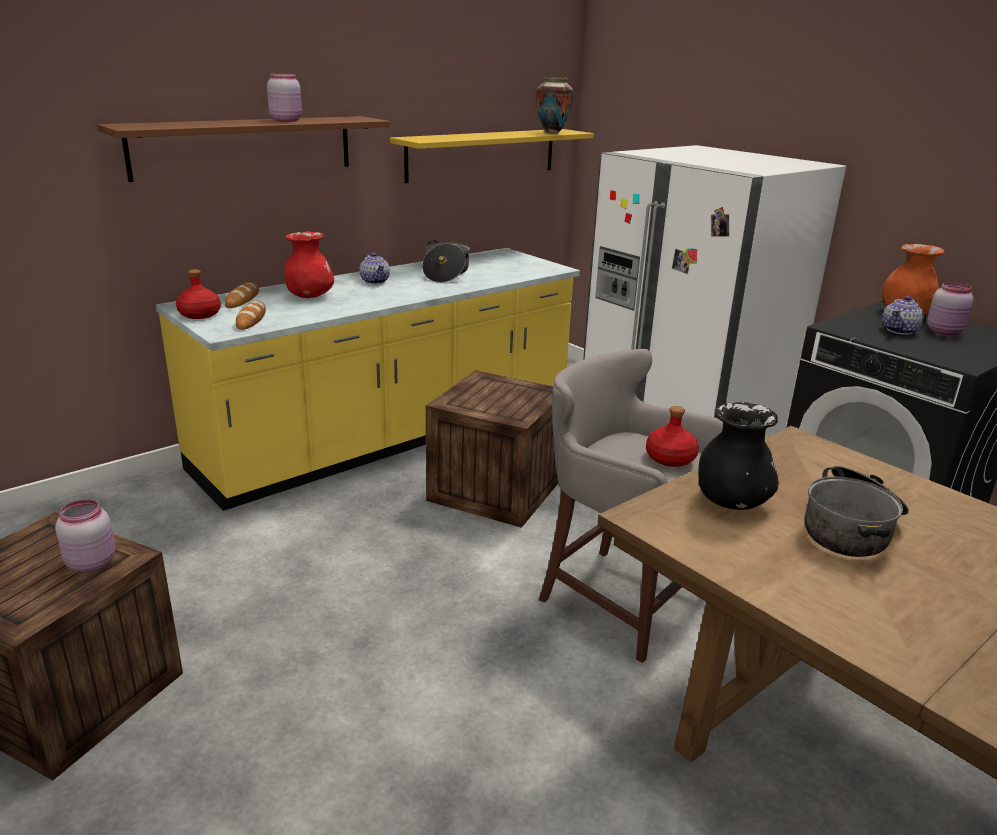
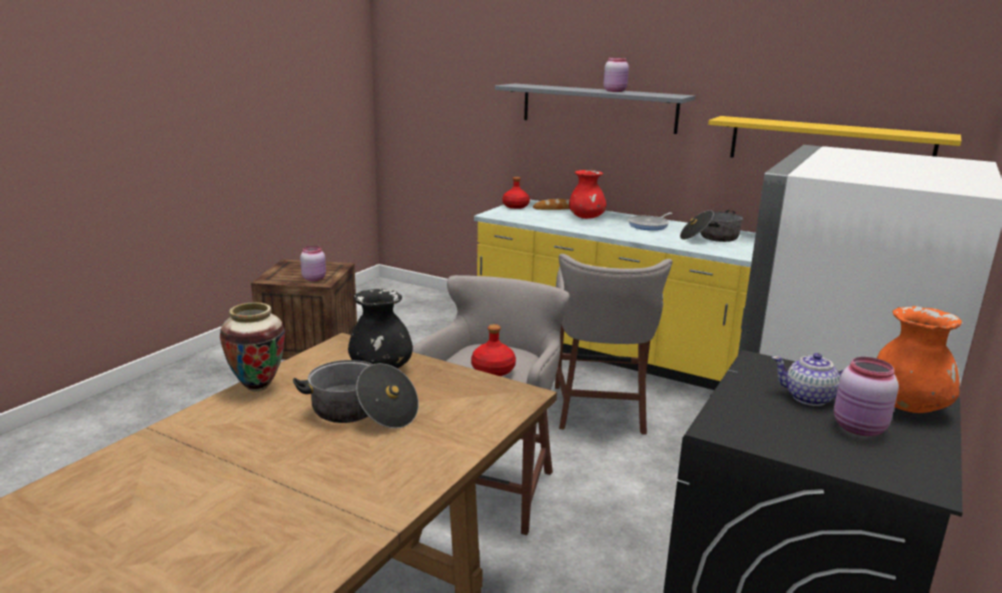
camera: 70 degrees right, 5 degrees down
(244, 147) = (598, 108): brown shelf -> grey shelf
(251, 319) = (522, 215): bread -> none
(375, 281) = (650, 225): teapot -> frying pan
(495, 490) = (600, 411): crate -> grey stool
(552, 133) = (901, 133): vase -> vase (257, 387)

